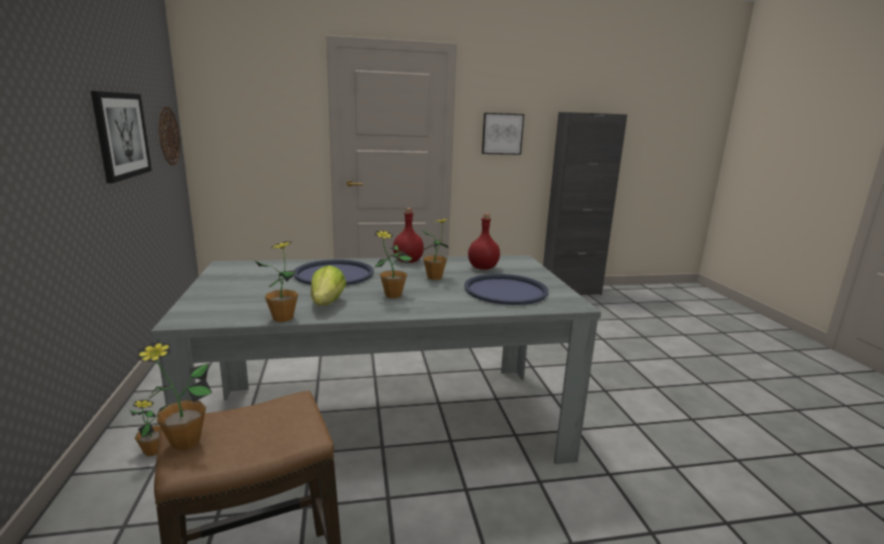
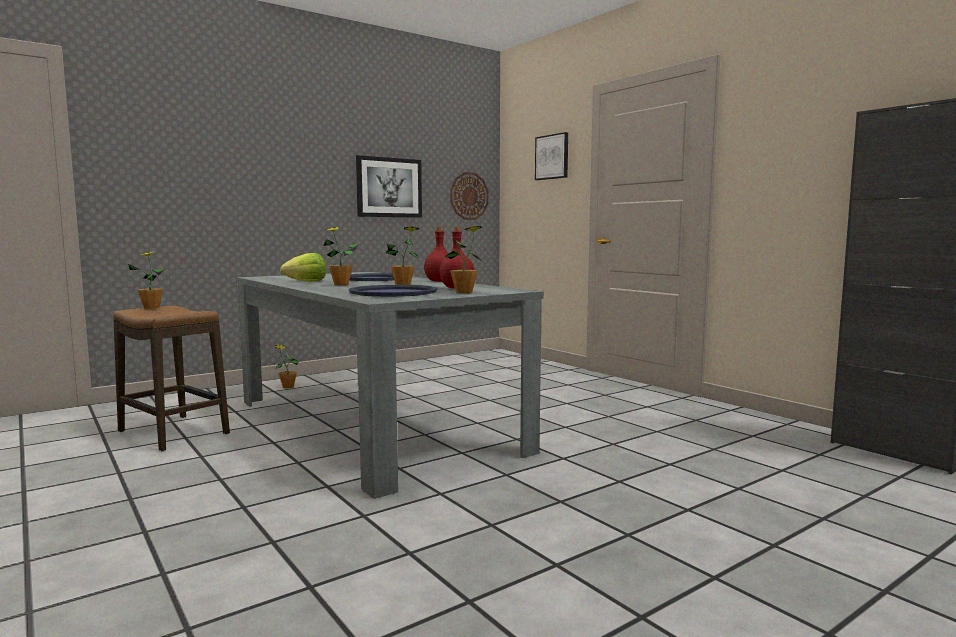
camera: 65 degrees right, 10 degrees down
(283, 318) = (271, 281): potted plant -> potted plant (464, 292)
(502, 134) = (780, 166): picture -> picture (552, 157)

